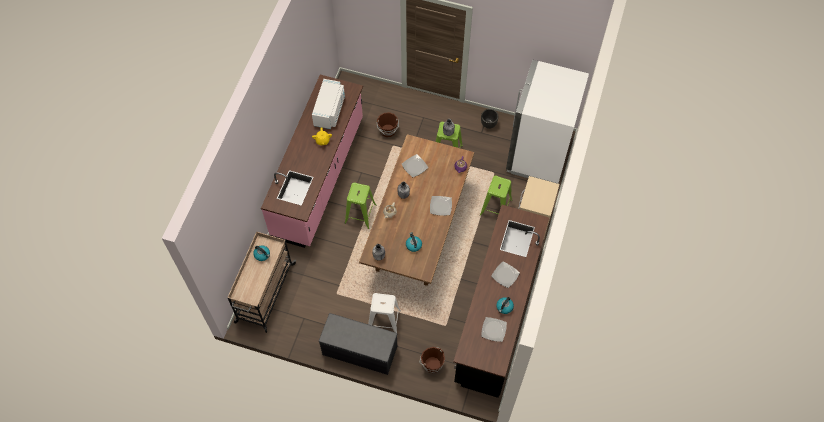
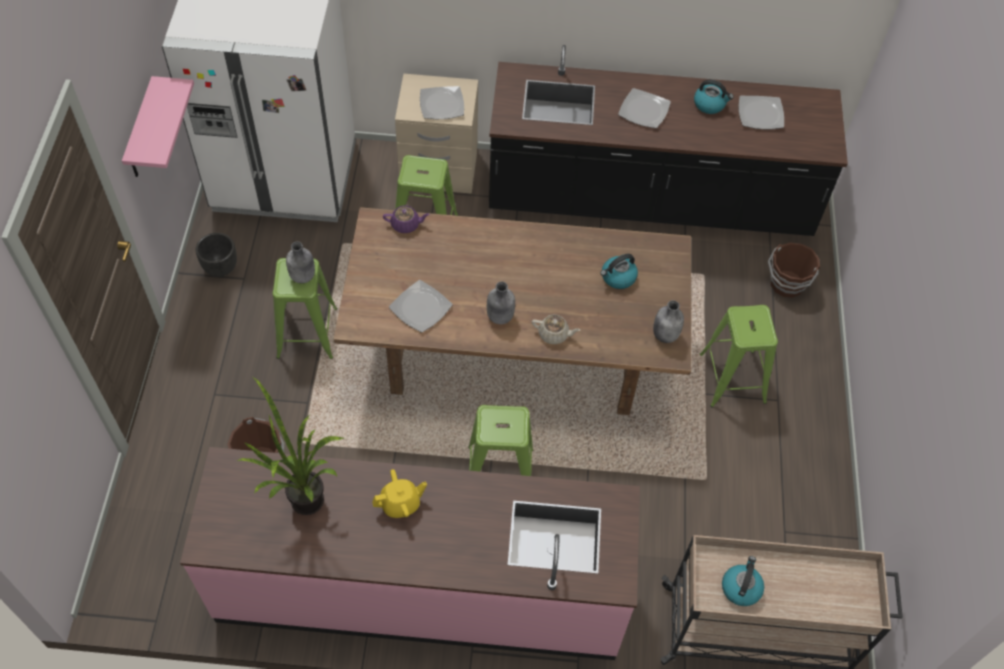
camera: 105 degrees left, 5 degrees down
(330, 111) = (302, 507): white microwave -> potted plant
(359, 351) = (812, 410): grey bench -> none
(384, 321) = (732, 377): white stool -> green stool
(440, 206) = (511, 245): plate -> plate (442, 105)
(505, 61) = (141, 131): none -> pink shelf

